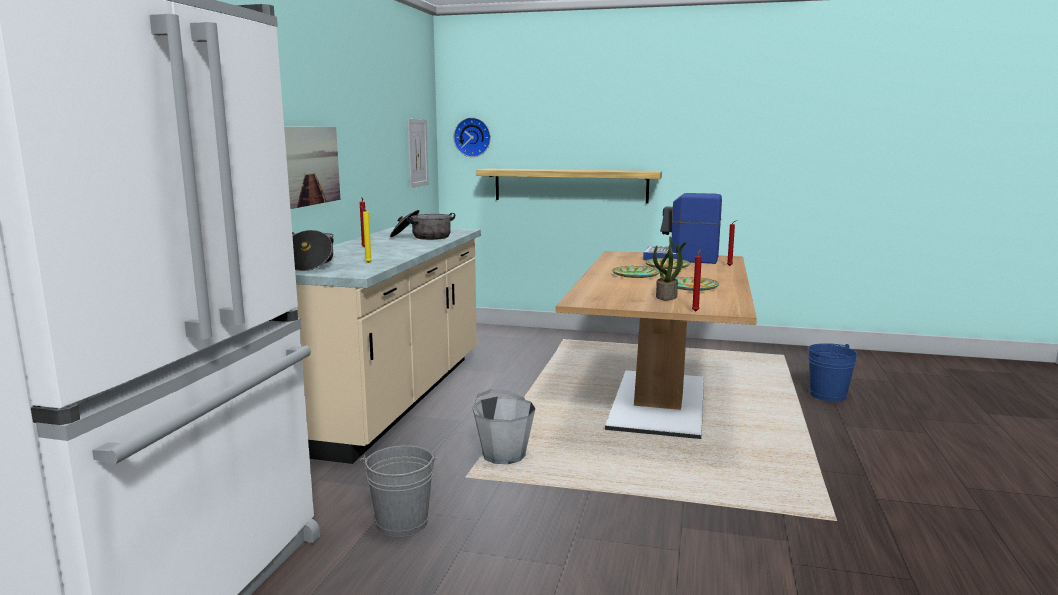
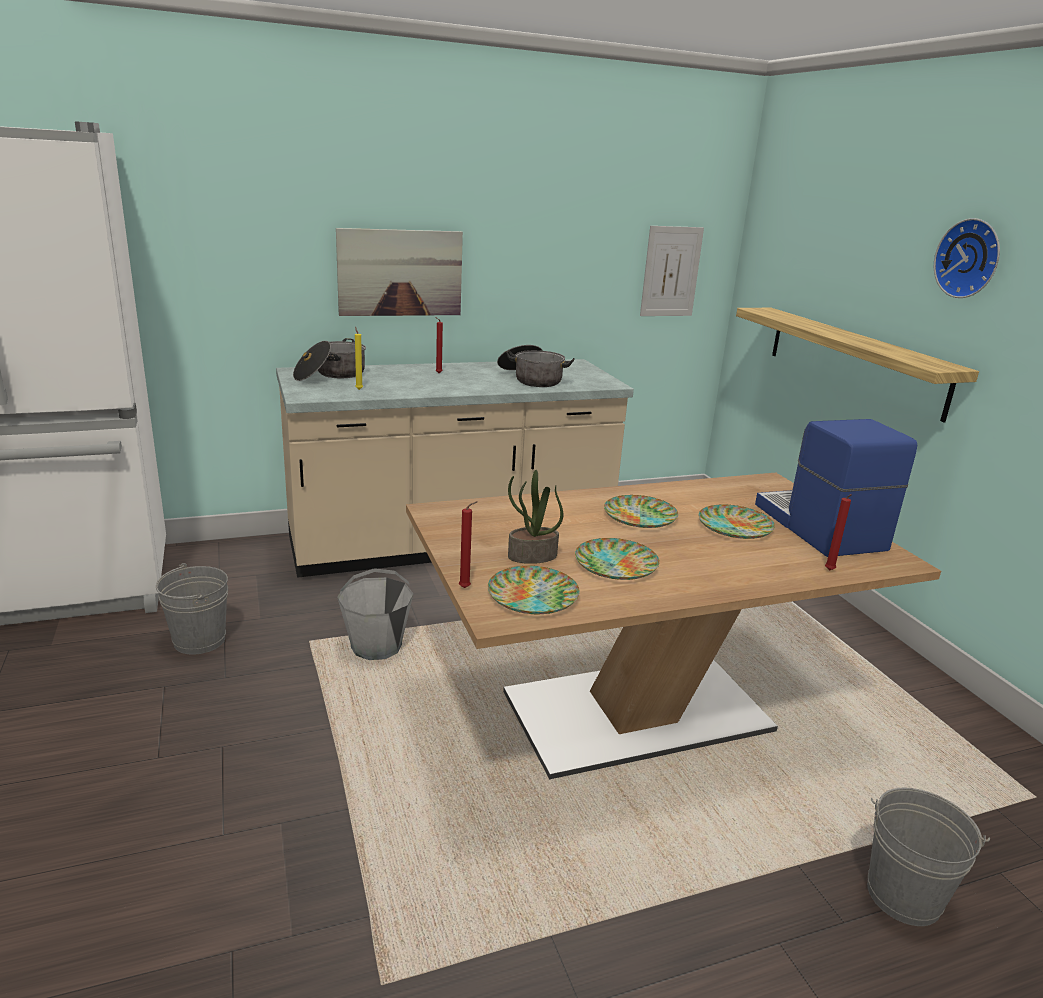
camera: 55 degrees right, 10 degrees up
(473, 137) = (769, 260): wall clock -> wall clock (970, 258)
(716, 303) = (533, 596): none -> plate
(828, 395) = (904, 896): blue bucket -> grey bucket

